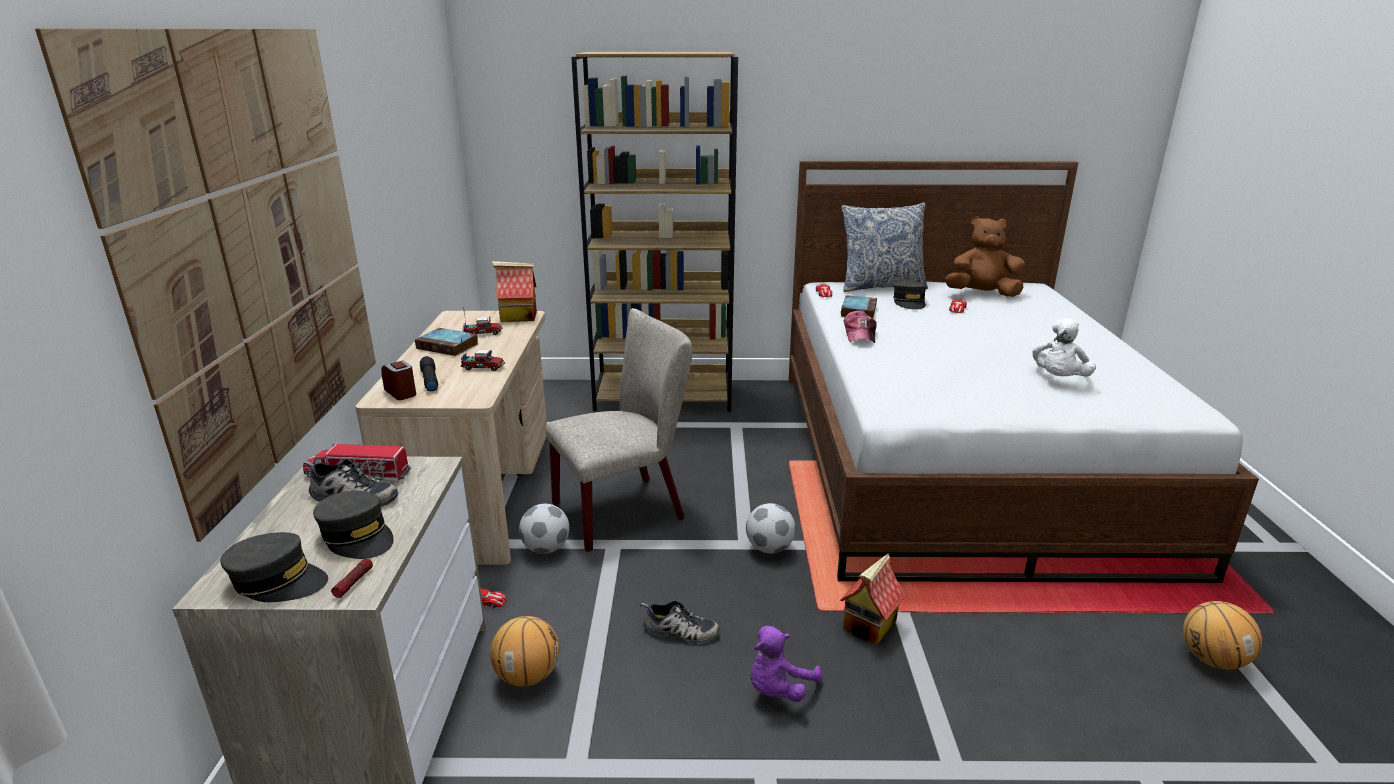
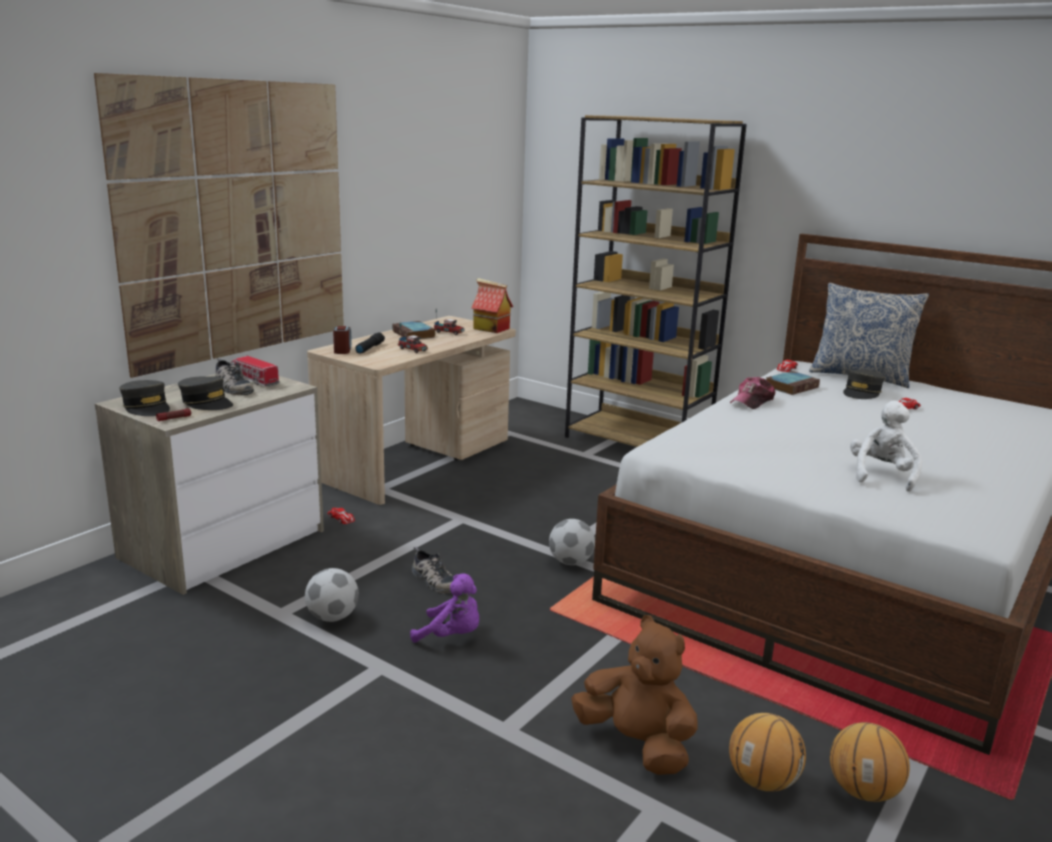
camera: 35 degrees right, 5 degrees down
(357, 536) = (206, 403): grey cap -> grey cap turned 45 degrees counterclockwise
(528, 676) = (313, 563): basketball -> basketball (762, 781)
(546, 548) = (414, 505): football -> football (332, 617)
(626, 509) = (500, 502): beige chair -> none
(778, 689) = (451, 636): purple plush toy -> purple plush toy turned 150 degrees counterclockwise
(870, 625) = (575, 634): toy house -> none
(981, 294) = (964, 405): brown plush toy -> brown plush toy (636, 744)
(1058, 379) = (881, 475): white plush toy -> white plush toy turned 135 degrees clockwise

